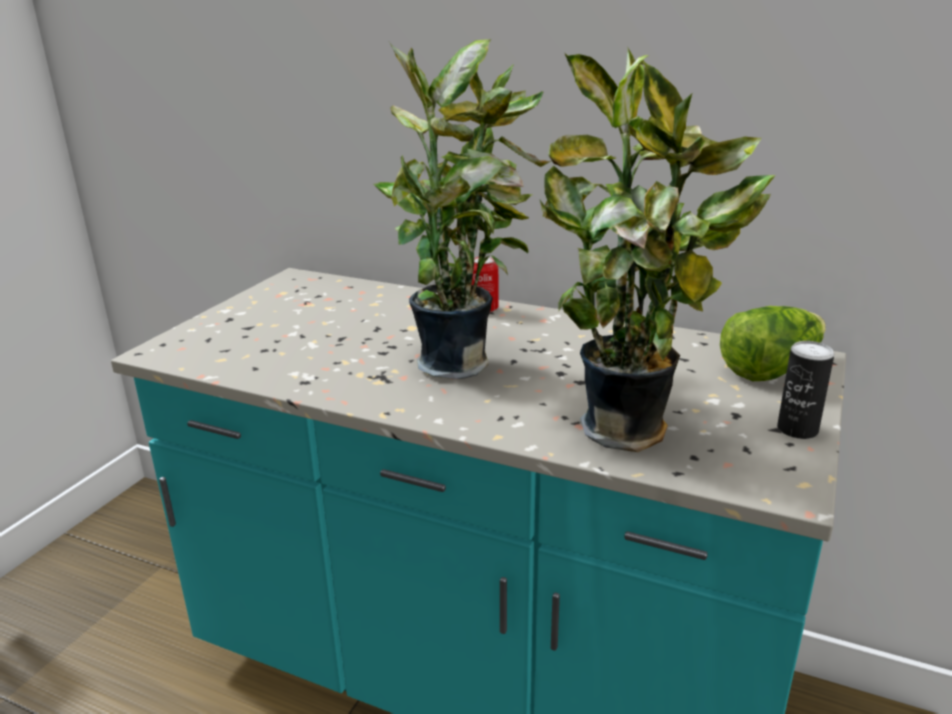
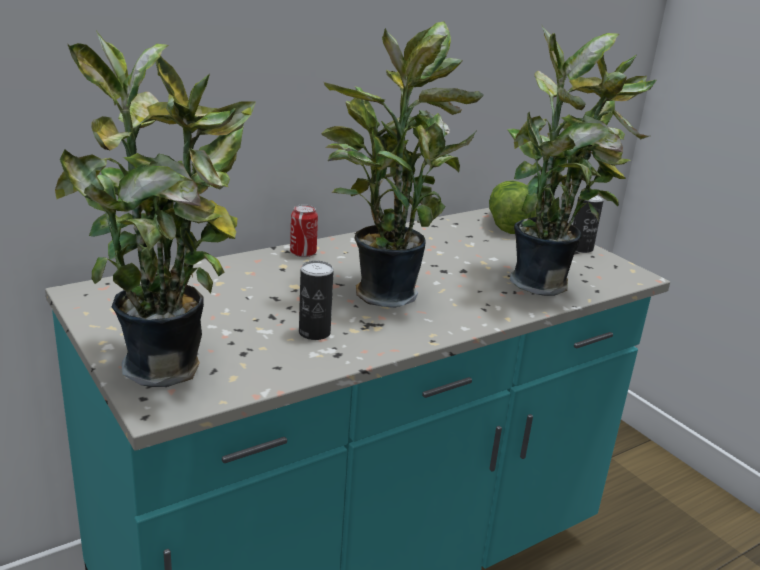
camera: 60 degrees left, 0 degrees up
(215, 337) = (172, 367): none -> potted plant
(332, 361) = (314, 333): none -> can

